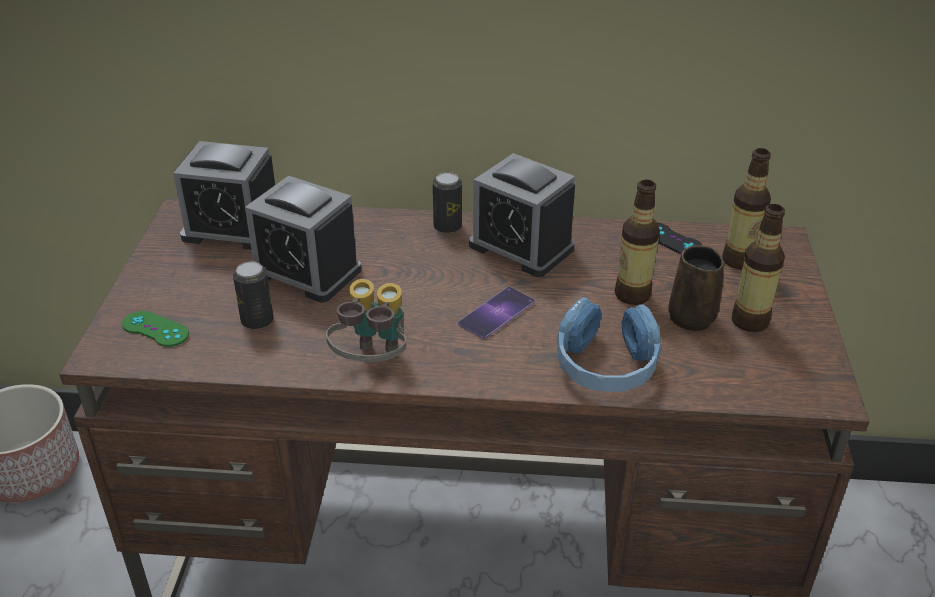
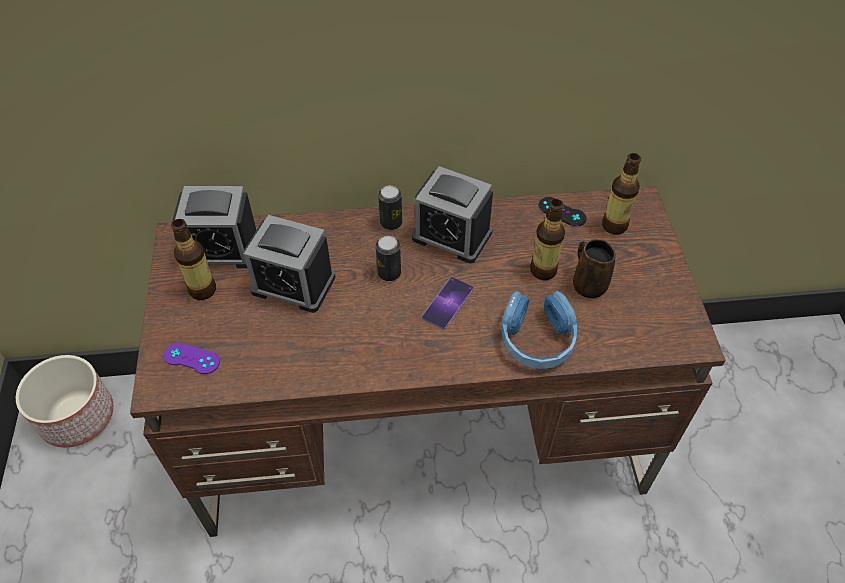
camera: 10 degrees left, 15 degrees up
(155, 329) = (192, 358): green game controller -> purple game controller
(257, 321) = (269, 338): can -> can (389, 273)
(372, 363) = (367, 365): binoculars -> none
(750, 321) = (631, 283): bottle -> bottle (202, 290)

